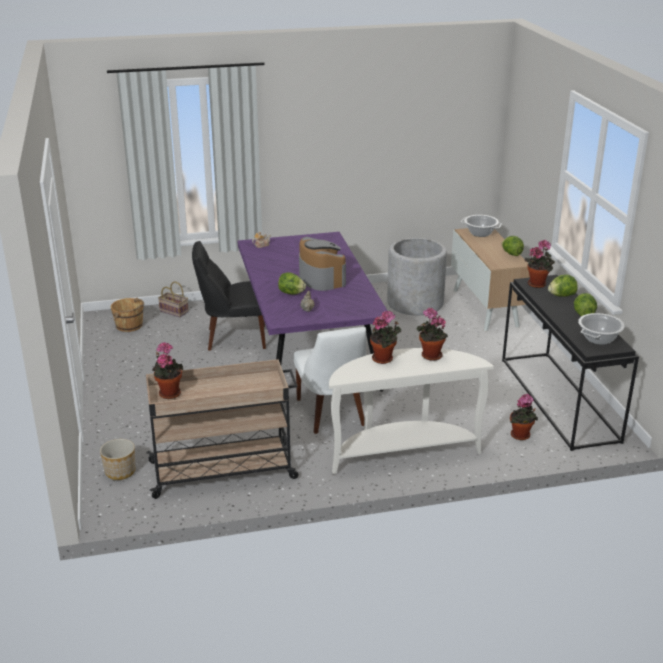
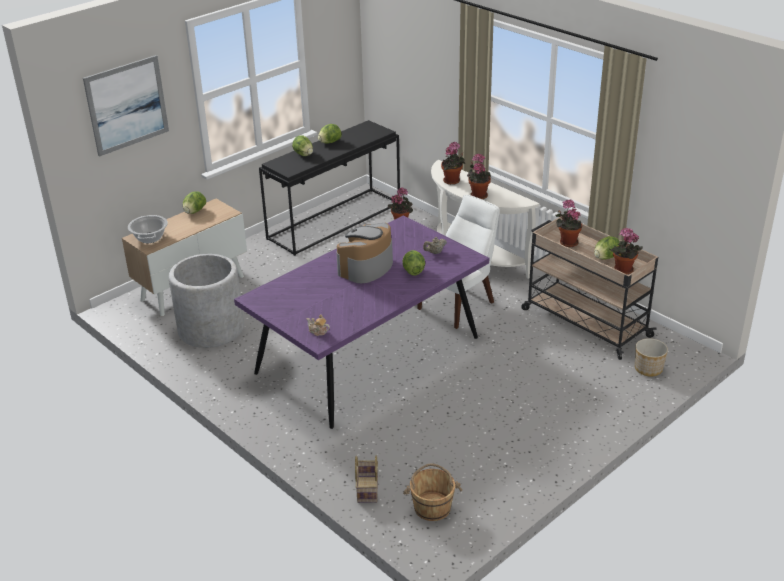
camera: 120 degrees left, 5 degrees up
(200, 394) = (606, 258): none -> lettuce
(233, 338) = (387, 413): black chair -> none
(532, 131) = (127, 105): none -> picture
(538, 284) = (289, 166): potted plant -> potted plant (567, 242)
(598, 339) = (364, 132): cooking pot -> none

